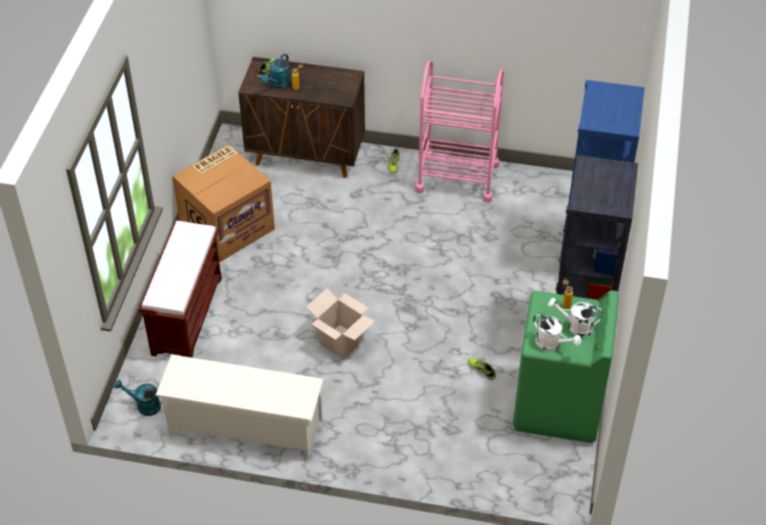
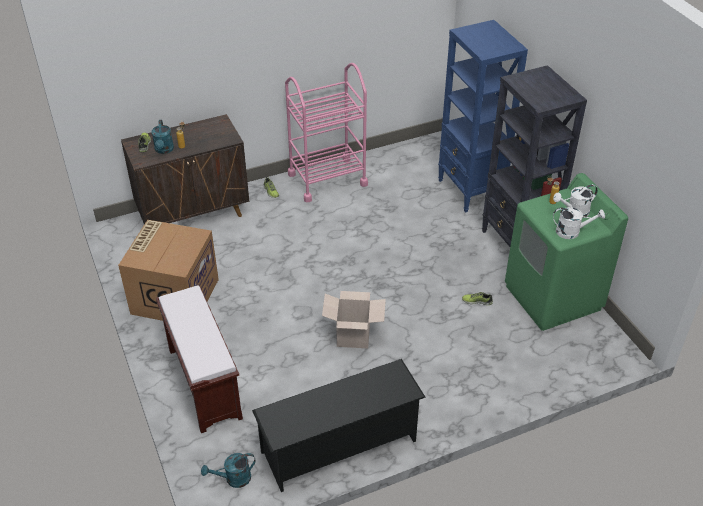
camera: 35 degrees left, 5 degrees down
(244, 428) = (339, 446): white shoe rack -> black shoe rack

